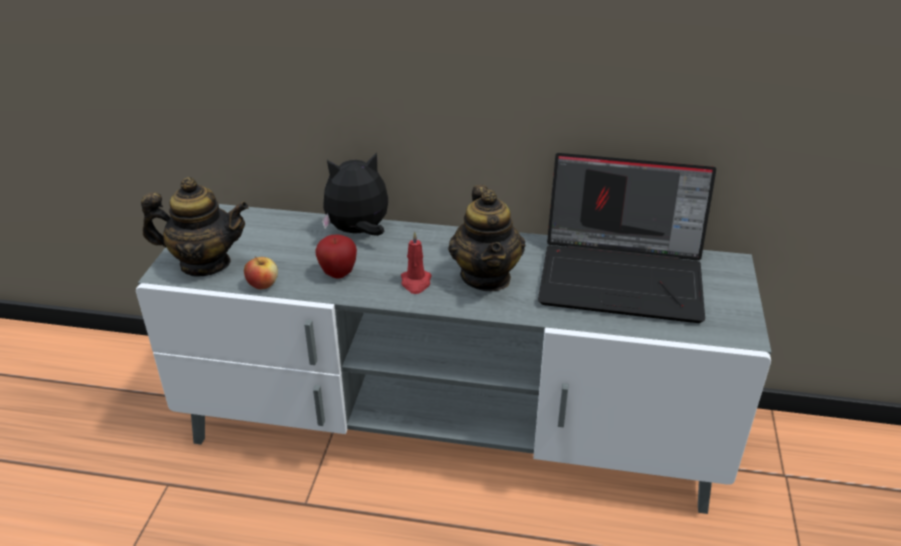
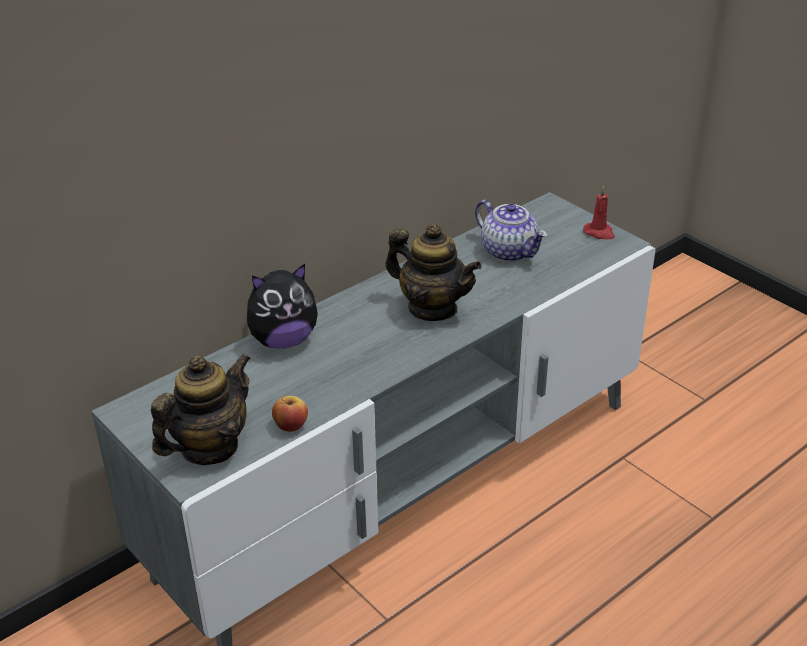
camera: 50 degrees left, 0 degrees up
(338, 273) = (330, 378): apple -> none
(358, 232) = (283, 340): plush toy -> plush toy turned 135 degrees counterclockwise
(416, 283) = (396, 344): red candle -> red candle (599, 233)
(624, 276) = (510, 252): laptop -> teapot

